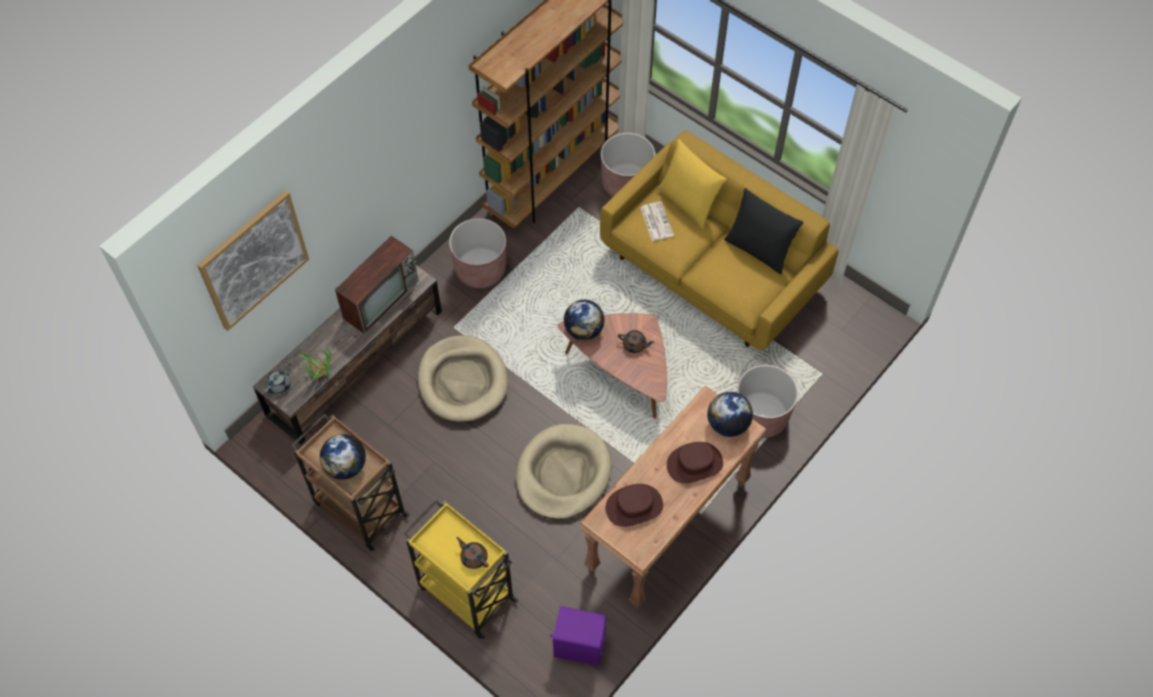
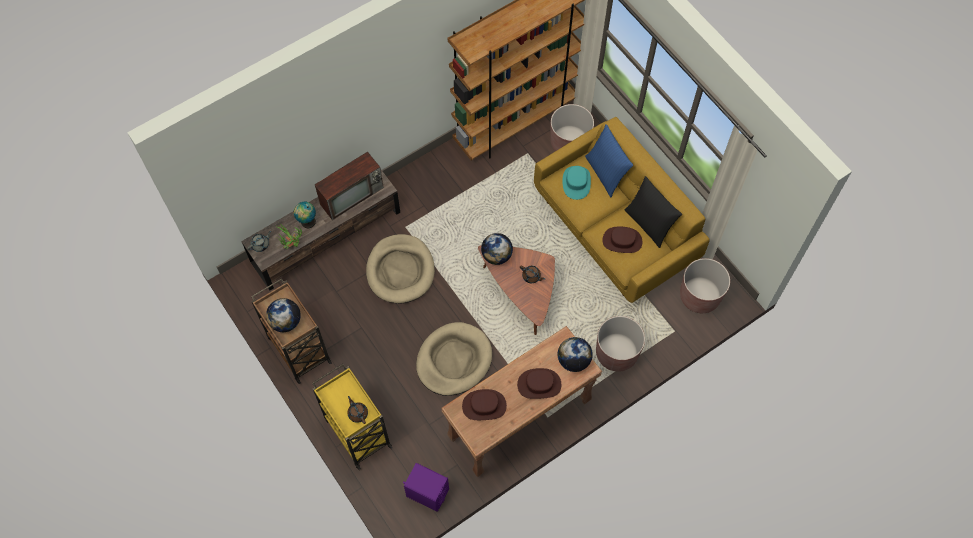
camera: 15 degrees right, 5 degrees up
(254, 260) = (250, 156): picture -> none
(332, 343) = (307, 222): none -> globe
(480, 269) = (438, 186): brown planter -> brown planter (699, 296)
(656, 221) = (576, 182): newspaper -> turquoise hat
(688, 203) = (606, 173): yellow pillow -> blue pillow
(733, 276) = (622, 241): none -> brown hat

